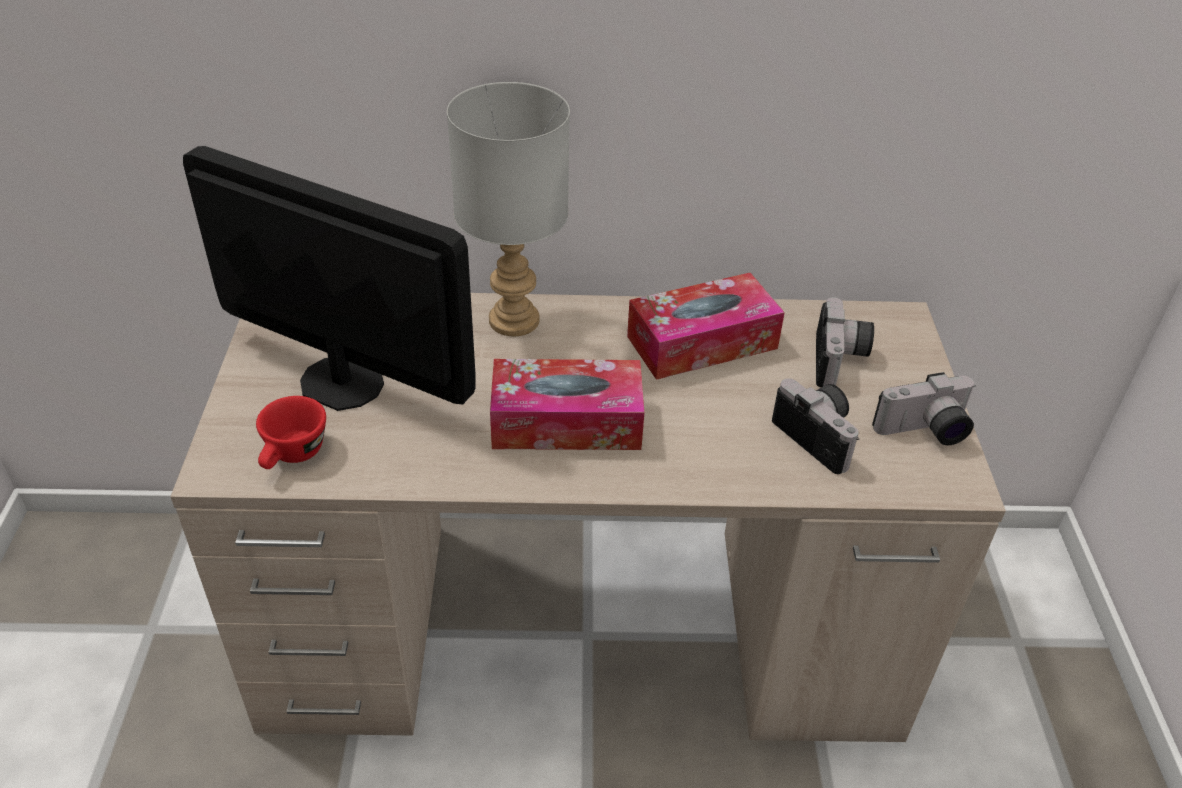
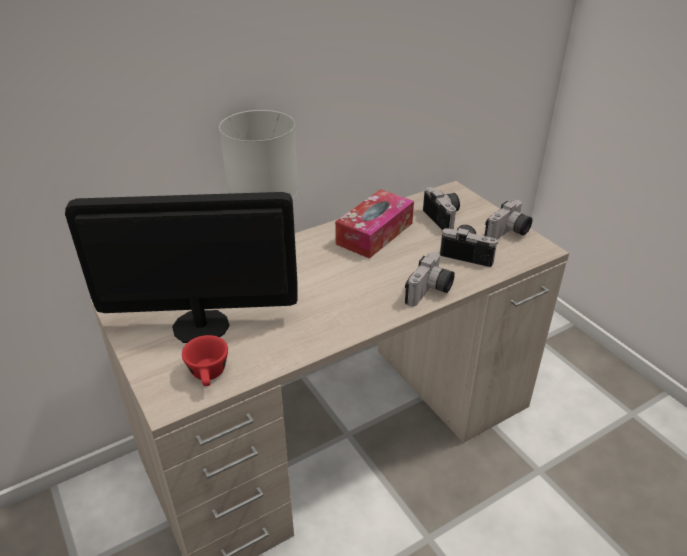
camera: 30 degrees left, 5 degrees down
(566, 422) = (345, 295): tissue box -> none
(696, 474) = (430, 292): none -> camera

